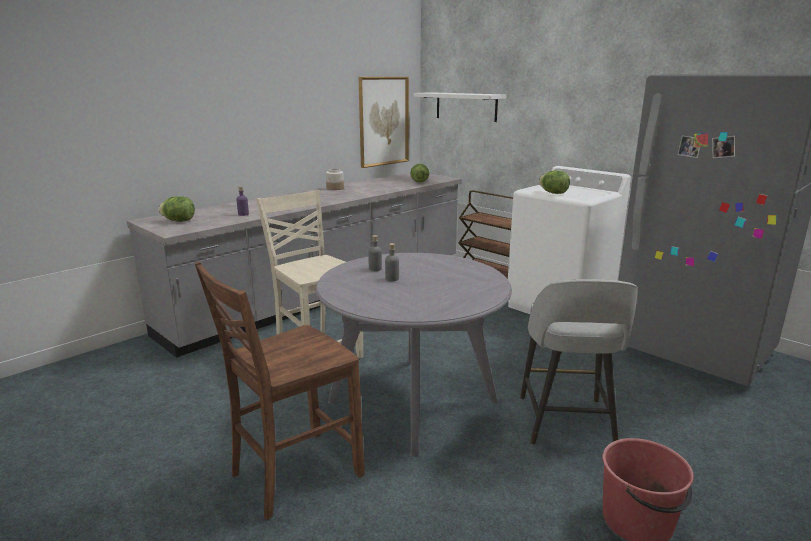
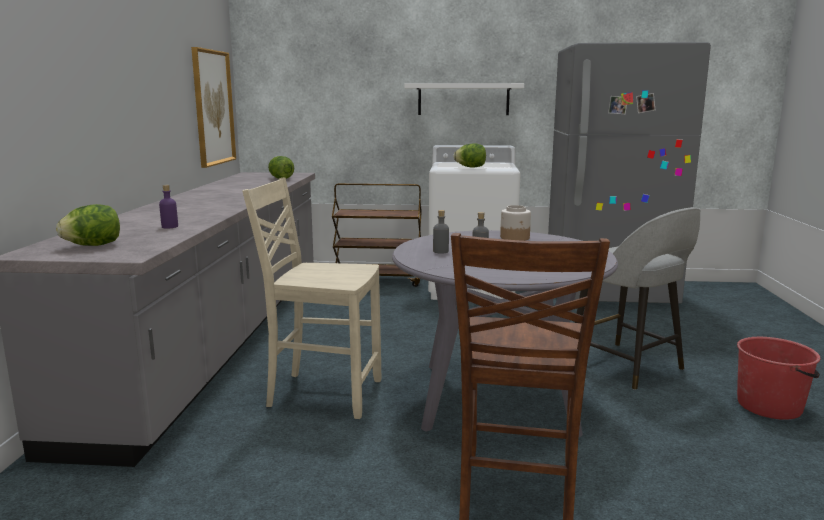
camera: 40 degrees left, 5 degrees down
(335, 188) = (201, 193): jar -> jar (515, 238)
(466, 106) = (307, 89): white shelf -> white shelf (463, 99)

